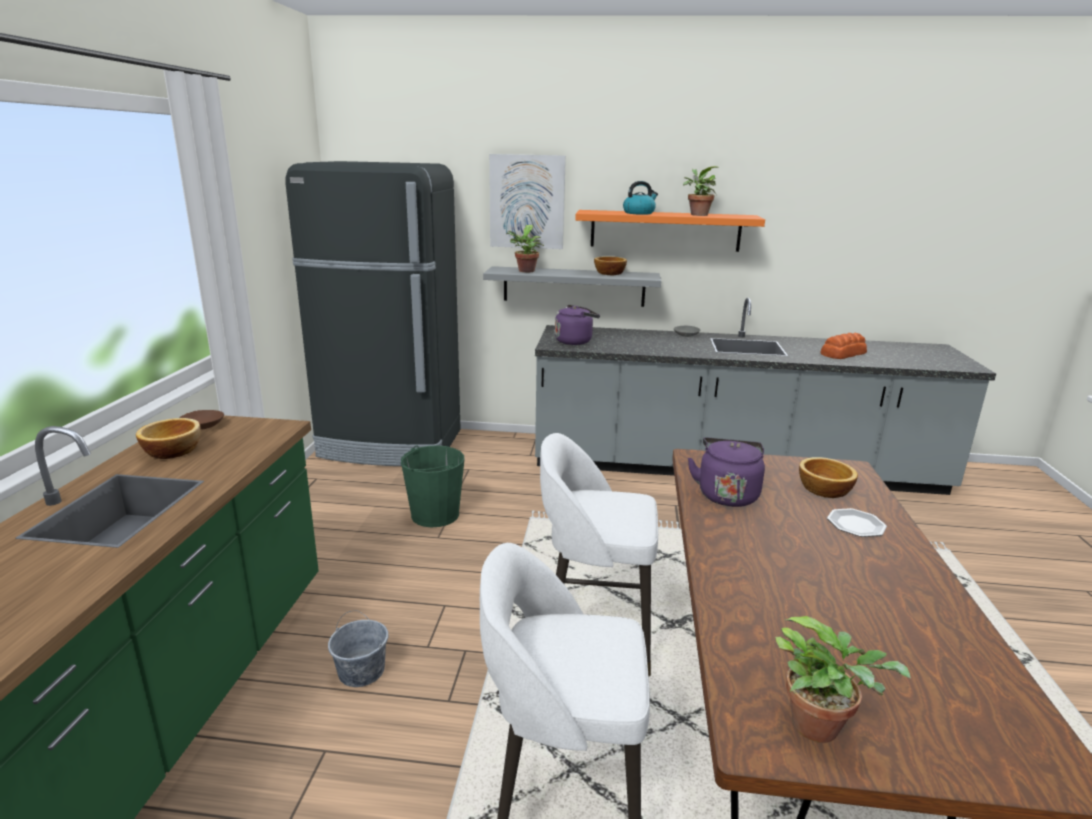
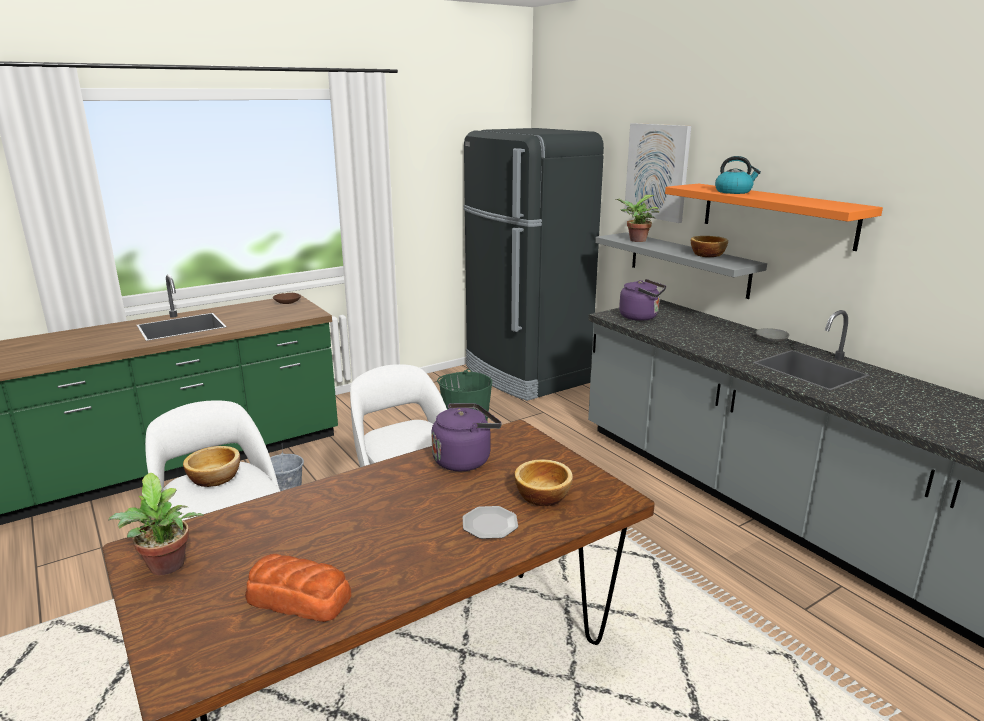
camera: 50 degrees right, 0 degrees up
(172, 451) = (250, 310): bowl -> bowl (215, 477)
(697, 215) = (792, 199): potted plant -> none
(842, 354) = (918, 411): bread -> bread (298, 598)

